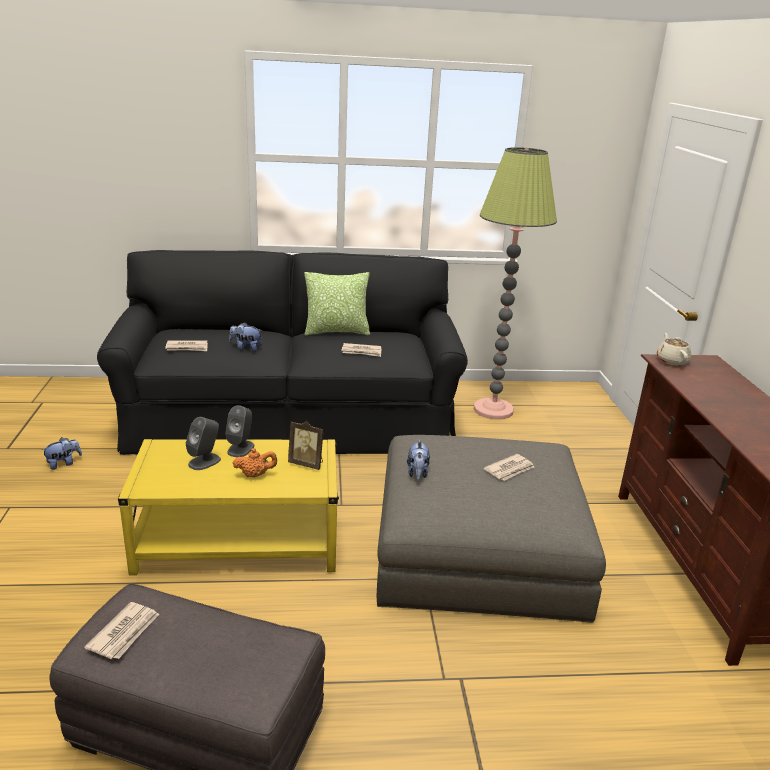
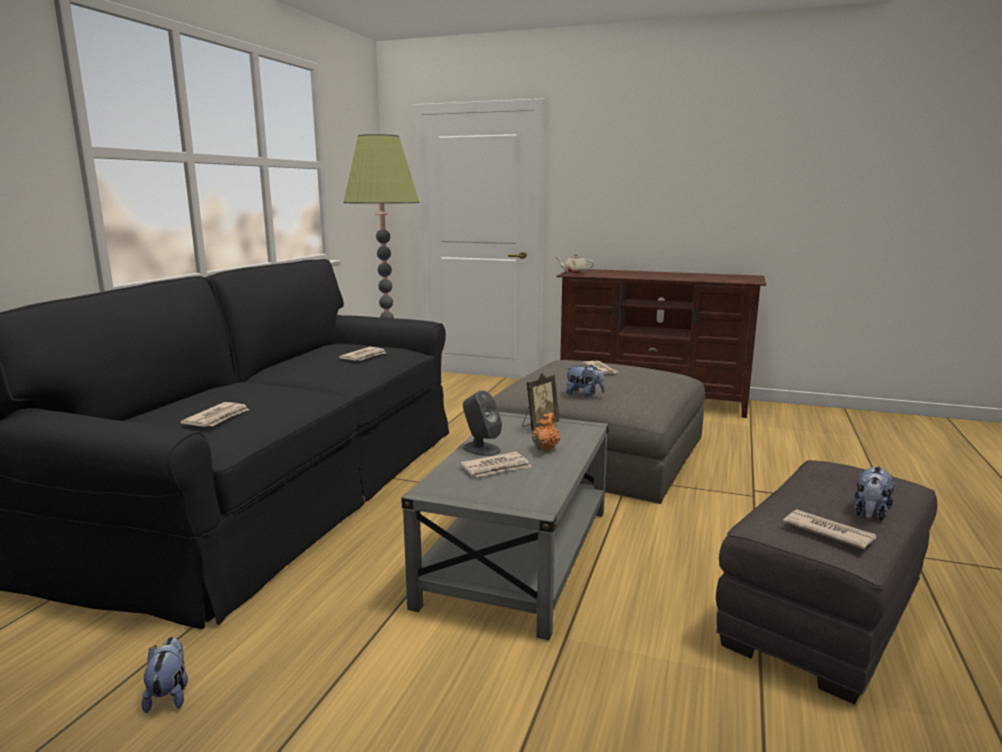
camera: 65 degrees left, 10 degrees down
(205, 461) = (496, 468): grey speaker -> newspaper
(239, 540) = (518, 556): yellow coffee table -> grey coffee table
(246, 348) = (273, 393): plush toy -> plush toy (870, 514)
(336, 331) = (288, 360): pillow -> none

